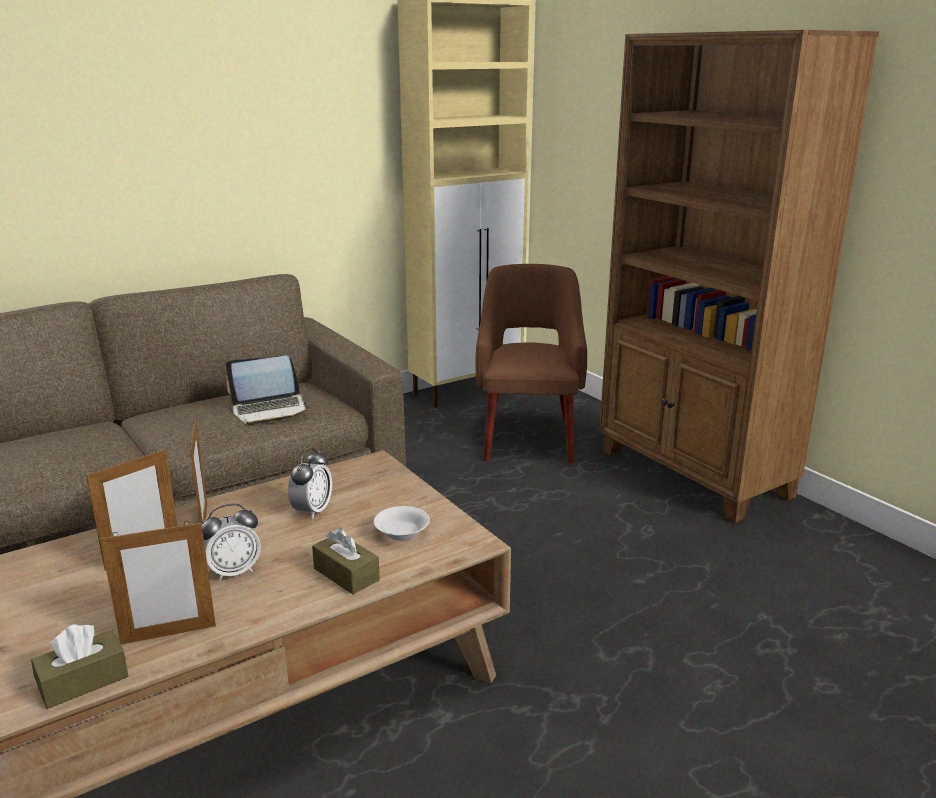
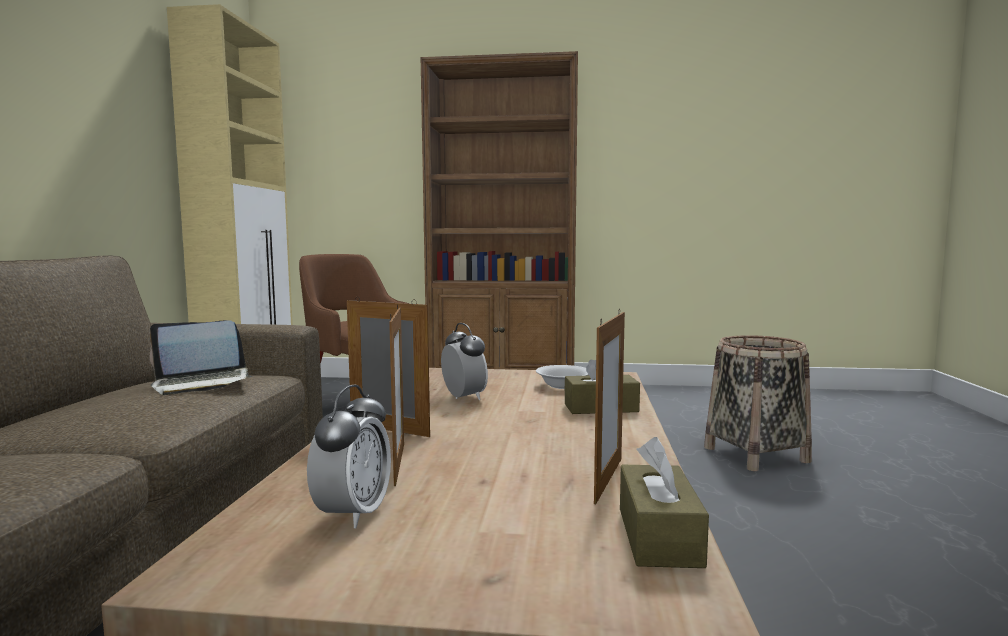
camera: 50 degrees left, 15 degrees down
(233, 571) = (522, 437): alarm clock -> alarm clock (353, 514)
(270, 410) = (202, 383): laptop -> laptop turned 45 degrees clockwise
(766, 713) = (756, 455): none -> basket

